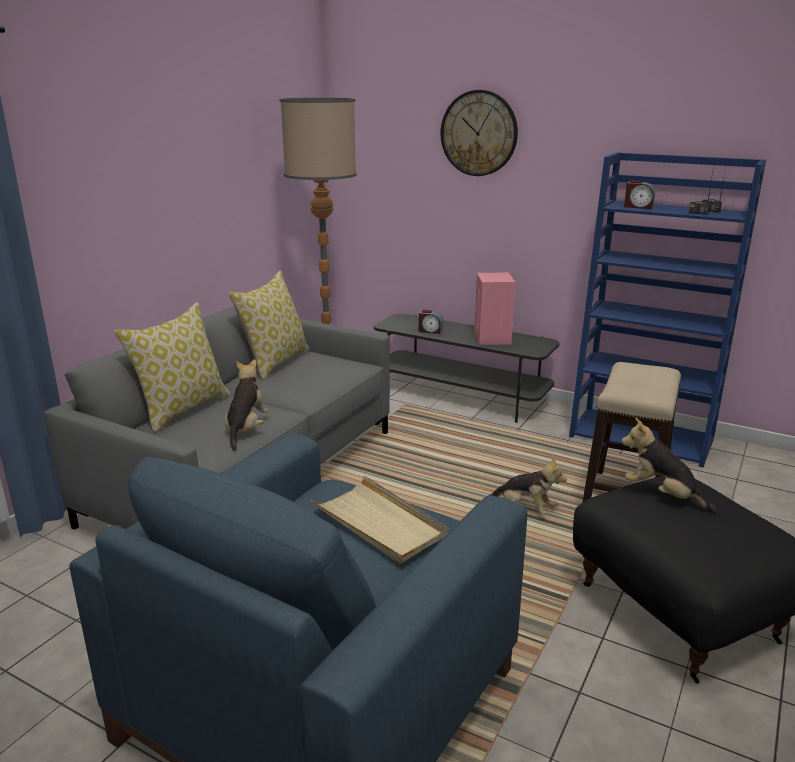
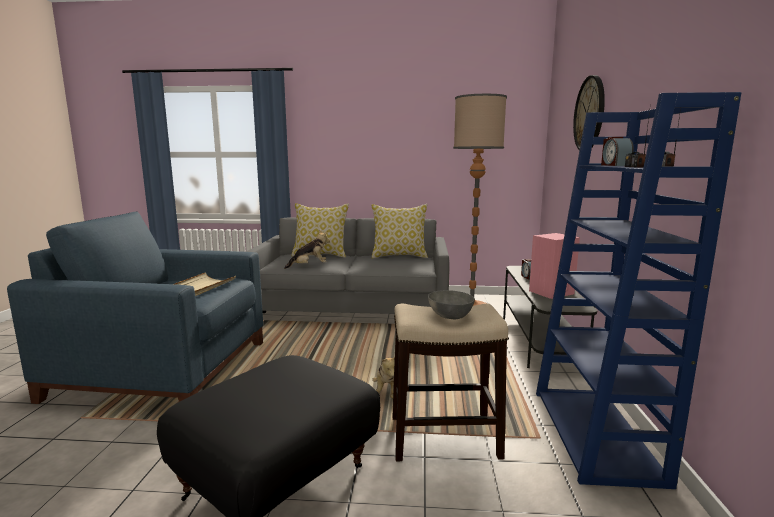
camera: 65 degrees right, 10 degrees down
(650, 383) = (449, 316): none -> grey bowl
(663, 495) = (305, 373): plush toy -> none

